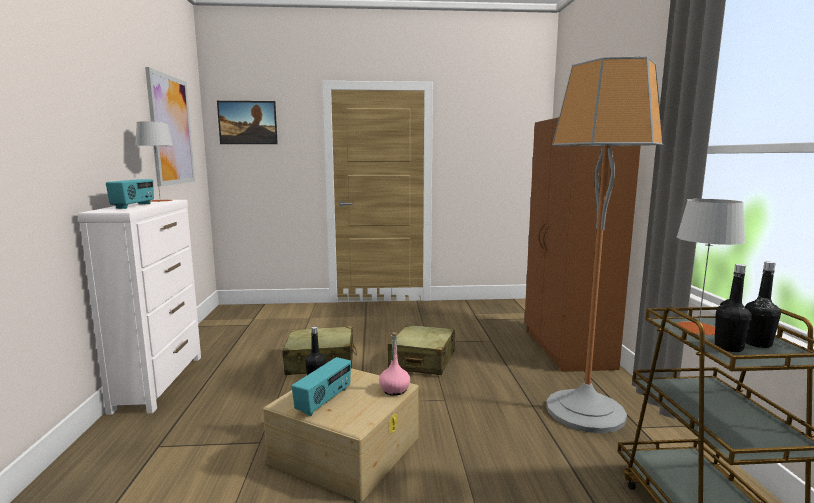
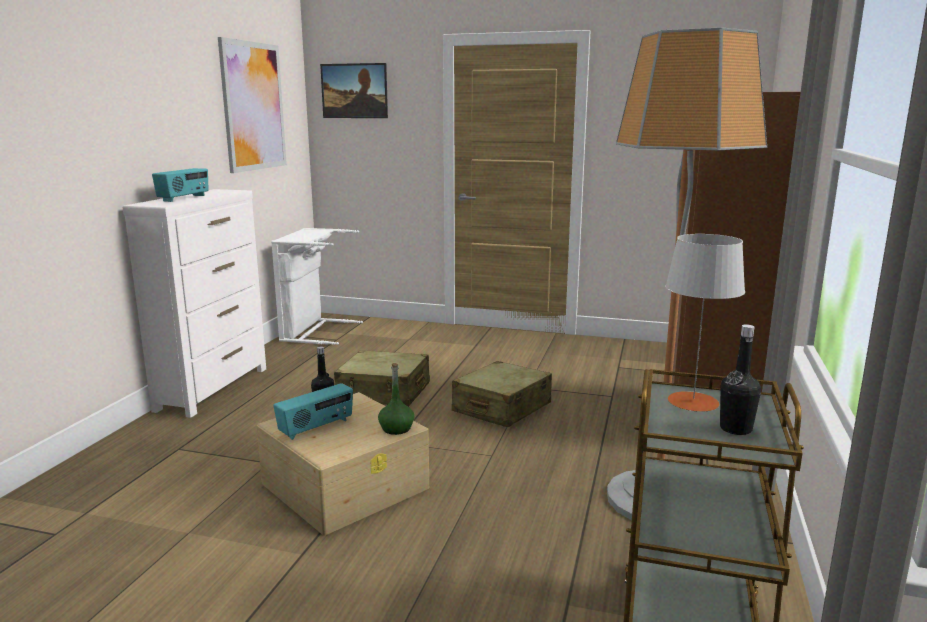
camera: 20 degrees right, 5 degrees up
(160, 200) = (221, 191): grey table lamp -> none
(224, 321) = (313, 332): none -> white laundry basket
(394, 390) = (396, 429): pink bottle -> green bottle
(728, 348) = (687, 427): black bottle -> none

